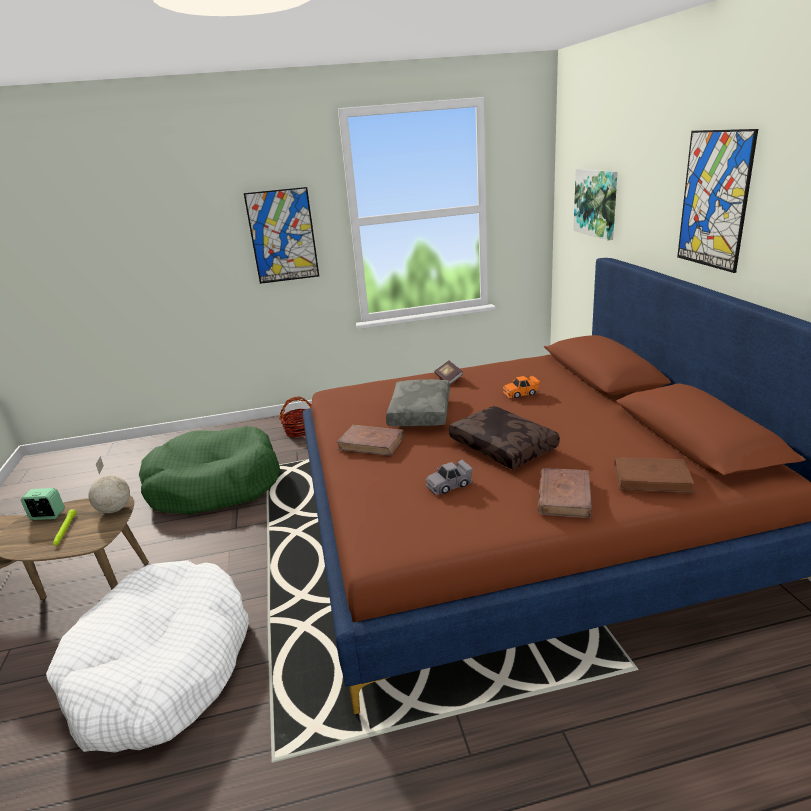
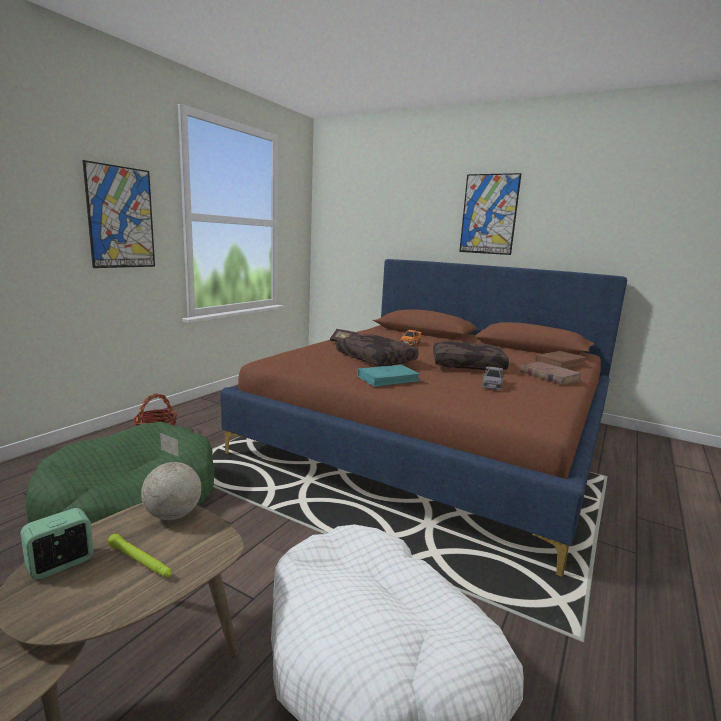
camera: 50 degrees left, 10 degrees down
(371, 443) = (388, 379): brown book -> turquoise book
(419, 412) = (374, 359): grey pillow -> brown pillow
(596, 203) = (368, 224): picture -> none

